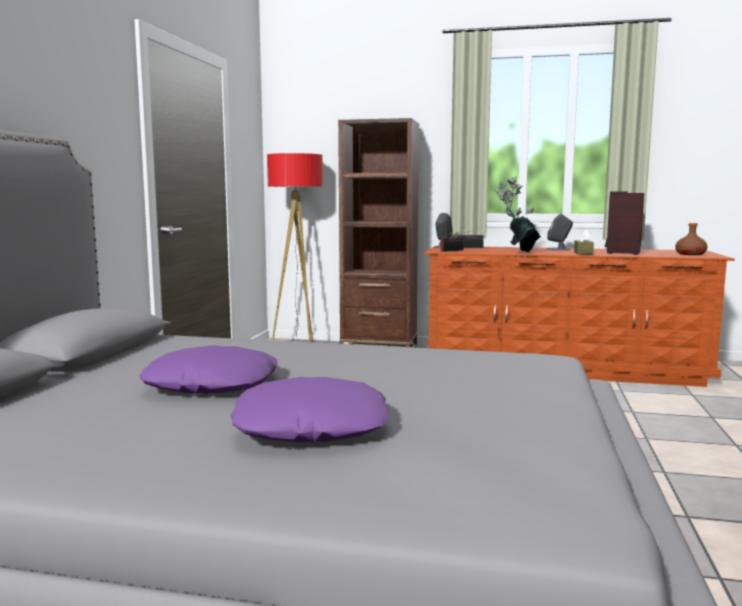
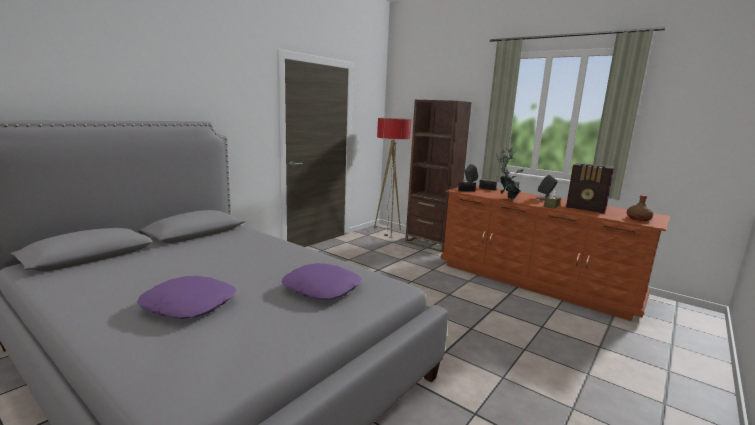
camera: 25 degrees right, 5 degrees up
(212, 384) = (204, 265): purple pillow -> purple pillow (322, 288)
(622, 252) = (586, 208): radio -> radio turned 105 degrees counterclockwise

